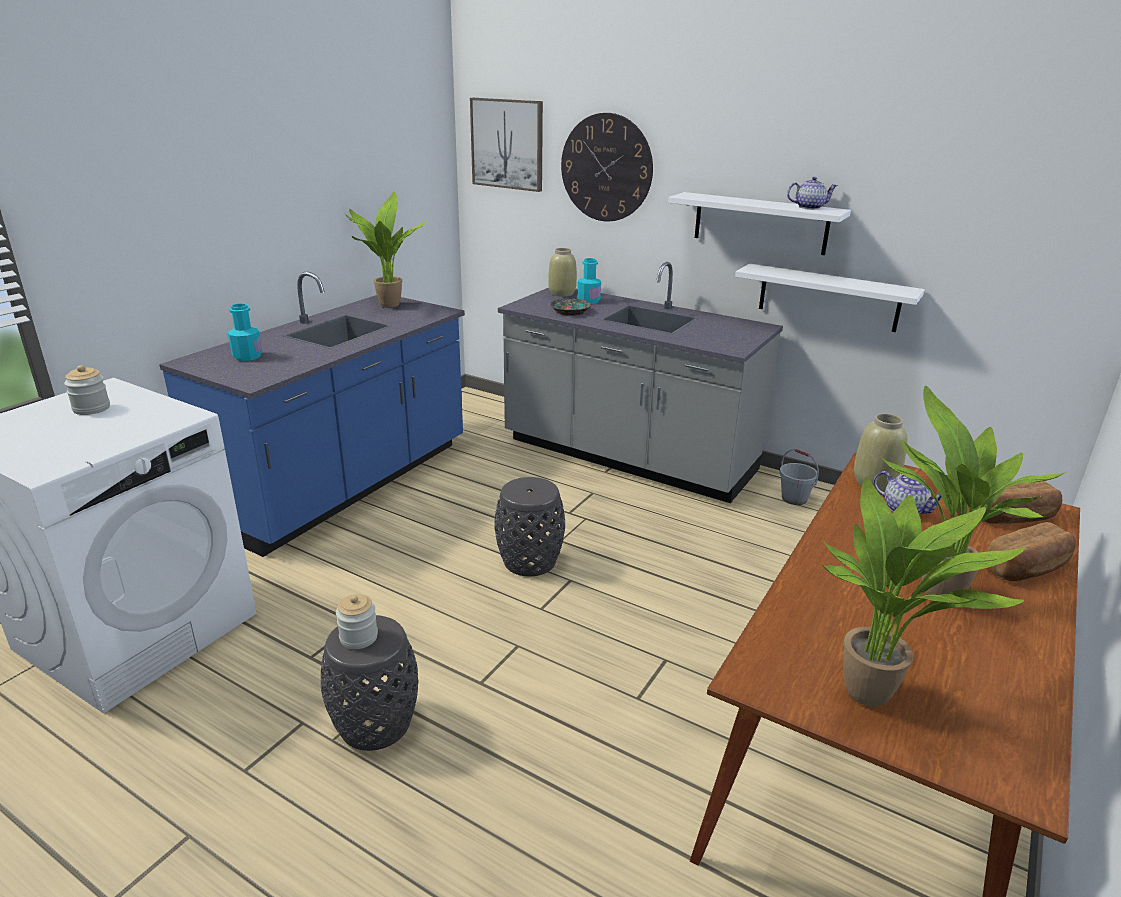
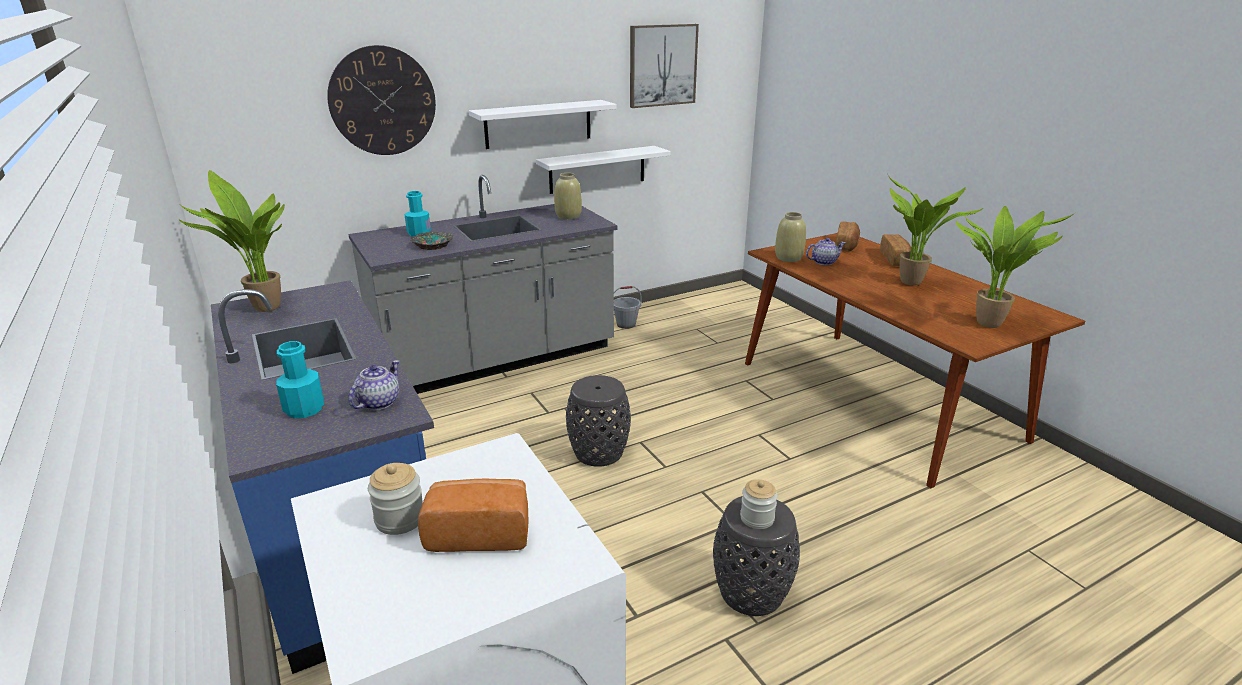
camera: 60 degrees left, 0 degrees up
(77, 433) = (479, 532): none -> bread
(507, 144) = (244, 94): picture -> picture (662, 65)
(561, 293) = (379, 237): beige vase -> beige vase (568, 216)
(809, 207) = (581, 103): teapot -> teapot (378, 402)

